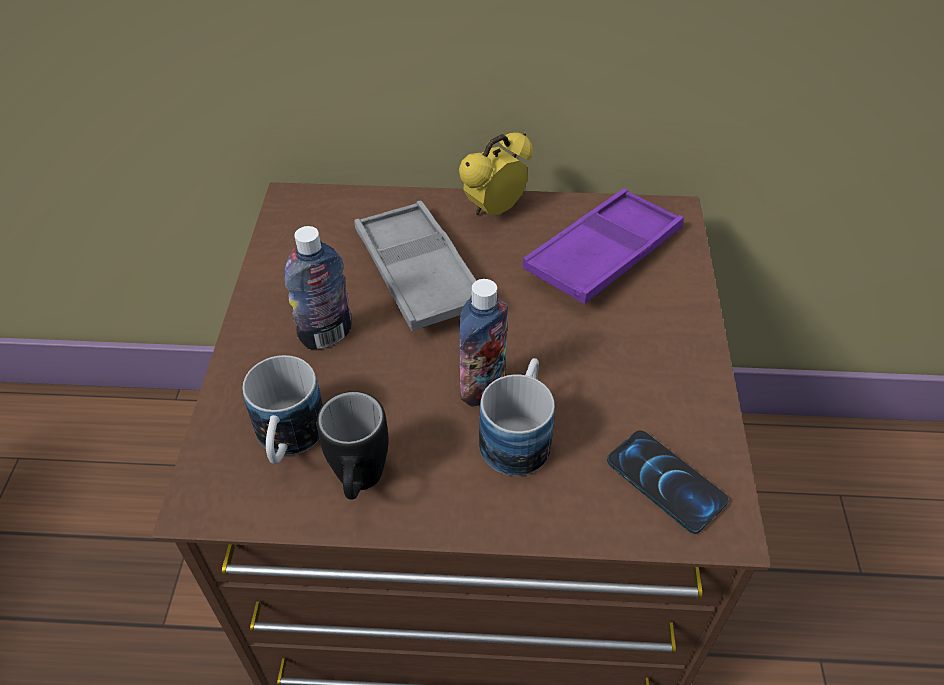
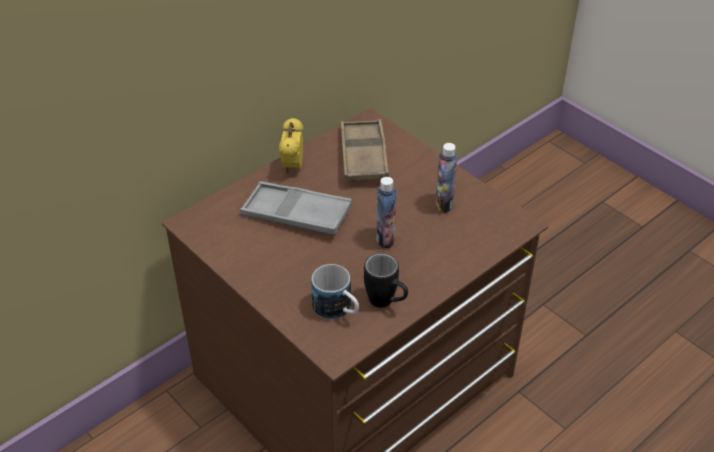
camera: 45 degrees left, 5 degrees down
(326, 335) = (293, 264): bottle -> bottle (444, 203)
(519, 433) = (420, 244): mug -> none
(603, 254) = (363, 156): purple tray -> brown tray
(665, 481) = (488, 223): phone -> none

